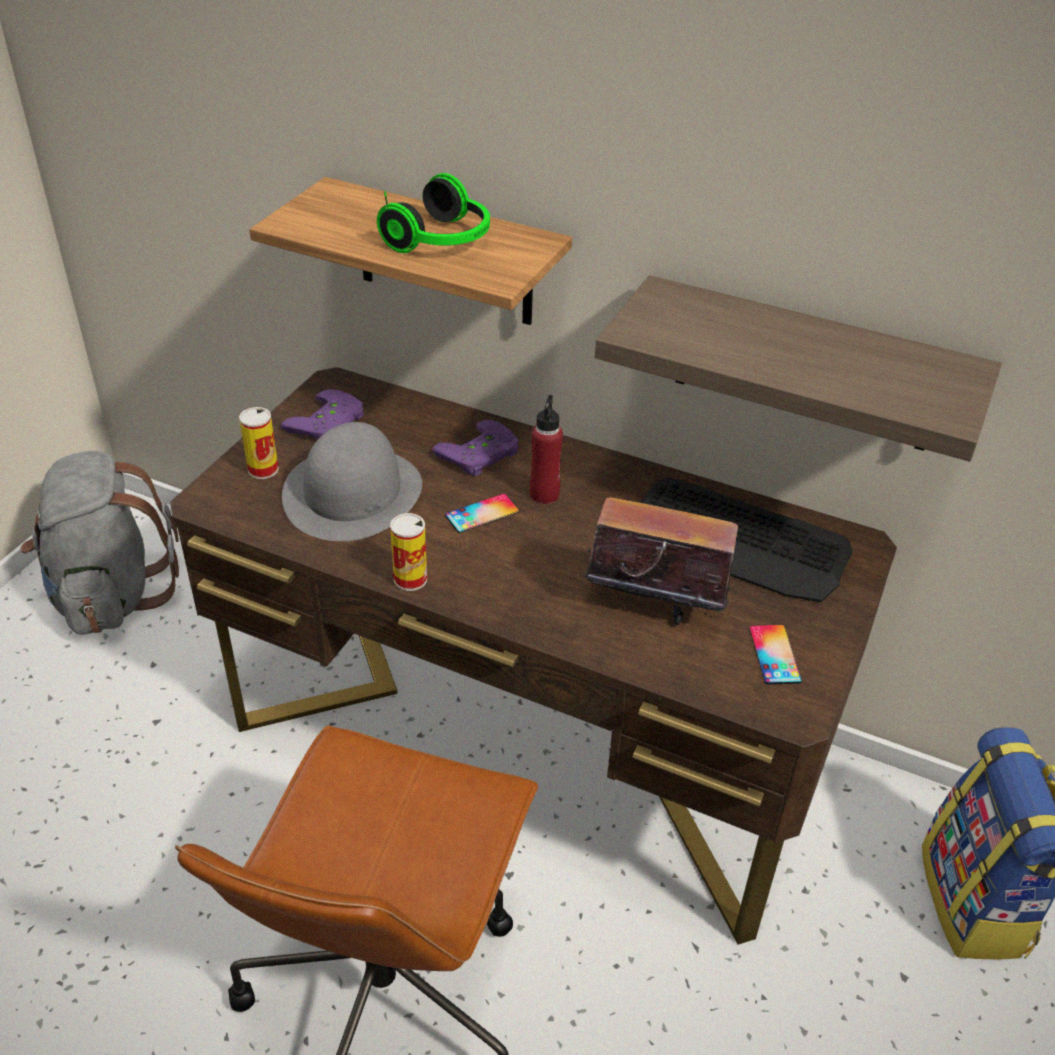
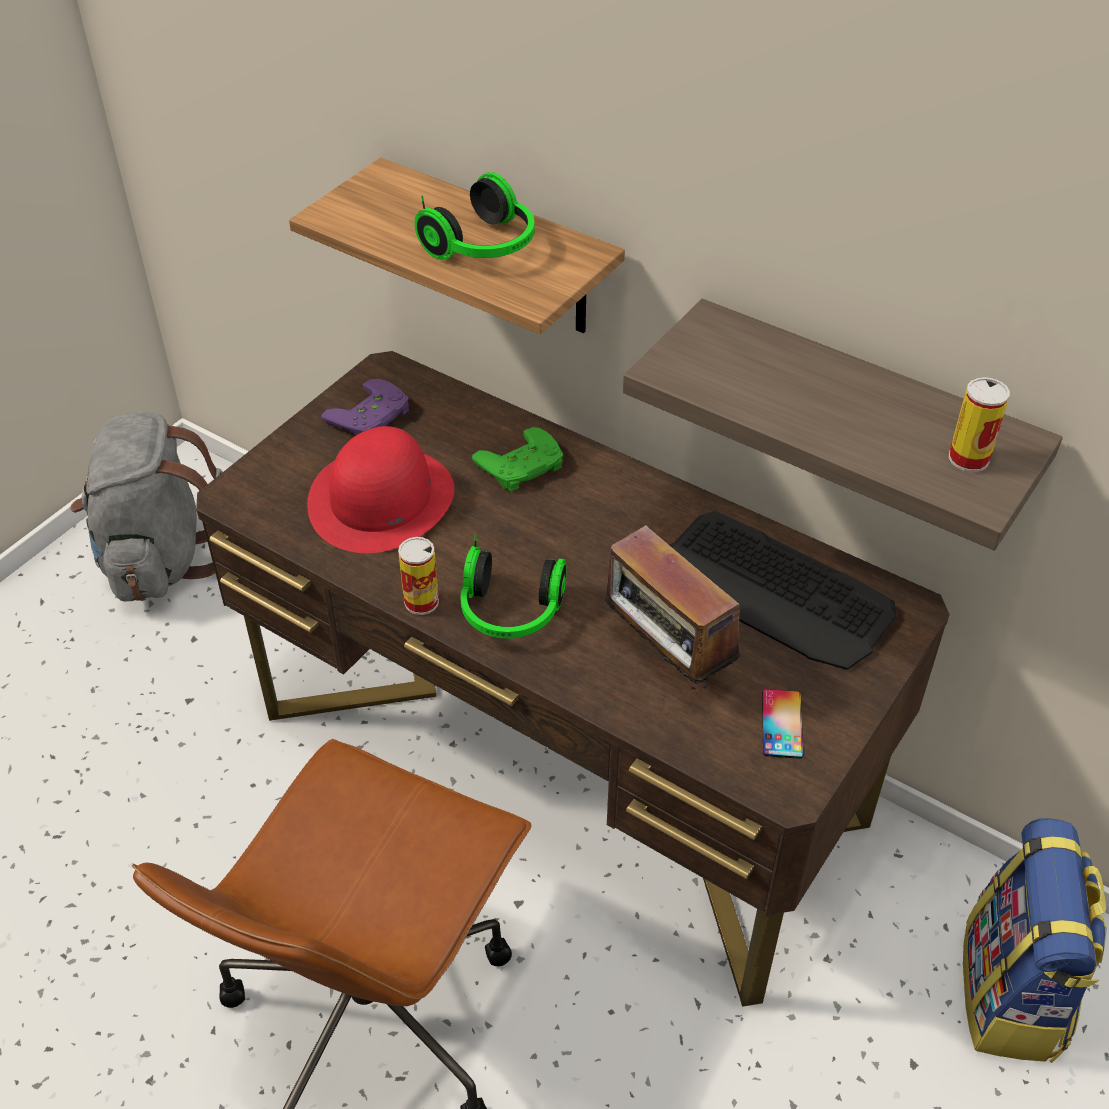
camera: 10 degrees right, 5 degrees up
(263, 469) = (295, 464): can -> can (968, 458)
(353, 493) = (381, 499): grey hat -> red hat
(481, 455) = (522, 467): purple game controller -> green game controller
(482, 513) = (509, 534): phone -> none
(498, 582) = (510, 613): none -> headphones
(544, 494) = (580, 518): red bottle -> none
(653, 608) = (666, 658): radio -> radio turned 150 degrees counterclockwise

